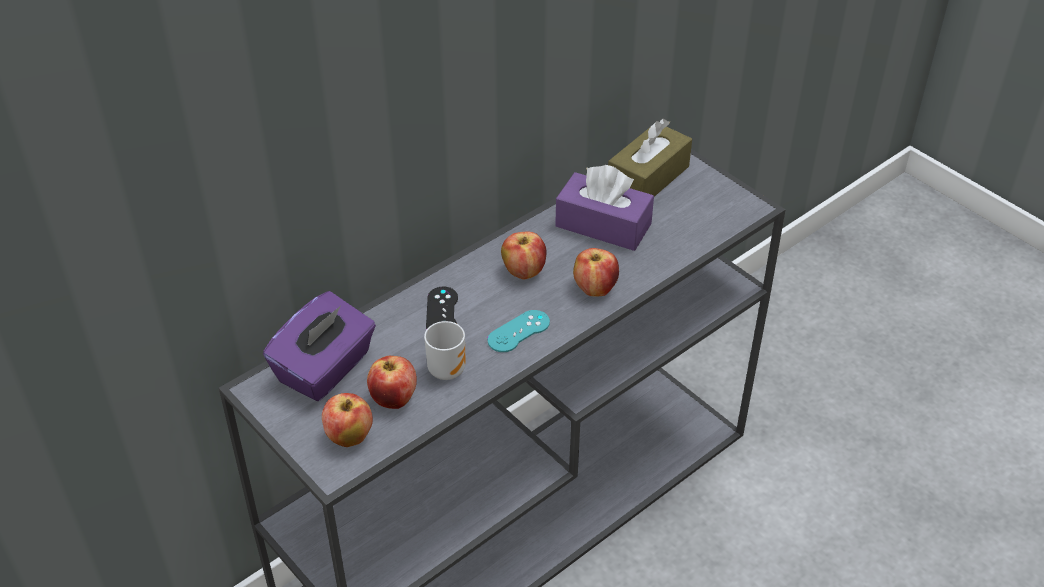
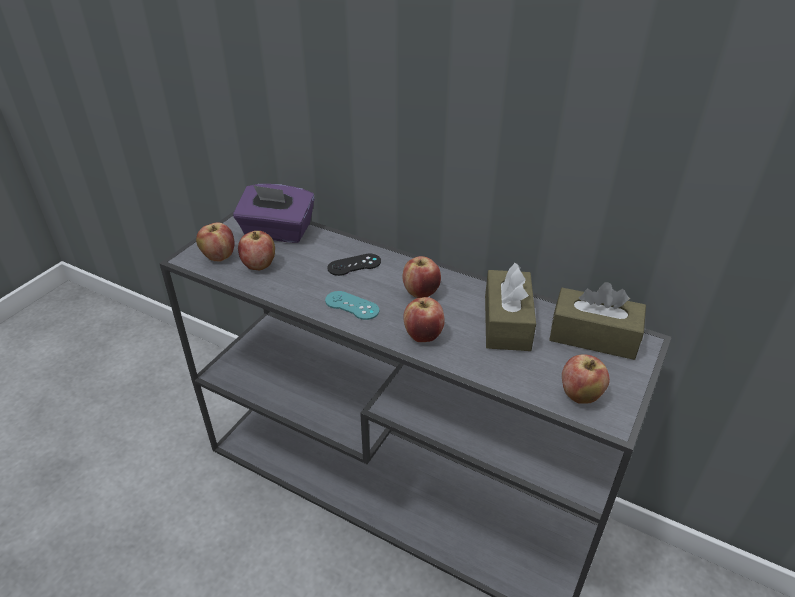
camera: 70 degrees right, 5 degrees down
(446, 369) = (297, 281): mug -> none
(603, 225) = (507, 322): purple tissue box -> brown tissue box
(717, 215) = (580, 395): none -> apple

